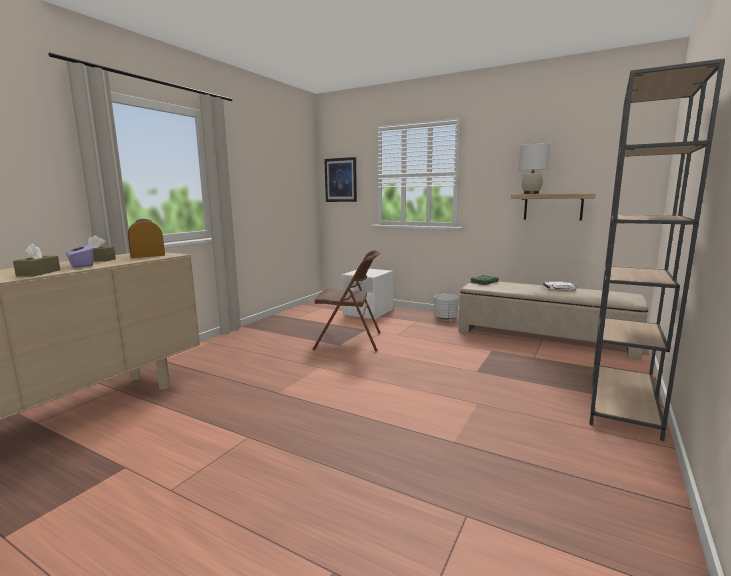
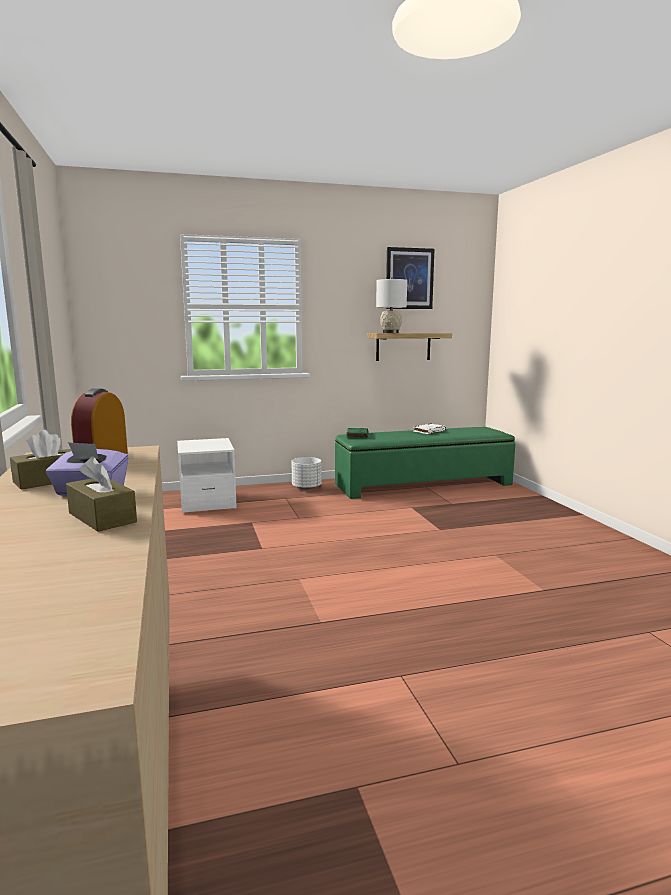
camera: 45 degrees left, 0 degrees up
(341, 180) = (117, 309): picture -> picture (409, 278)
(348, 341) = (262, 541): brown chair -> none
(545, 337) = (423, 484): beige bench -> green bench
(623, 403) = (563, 519): bookcase -> none

